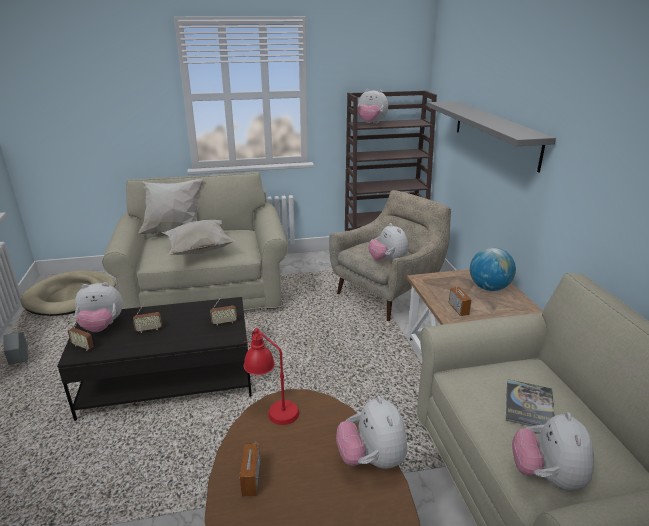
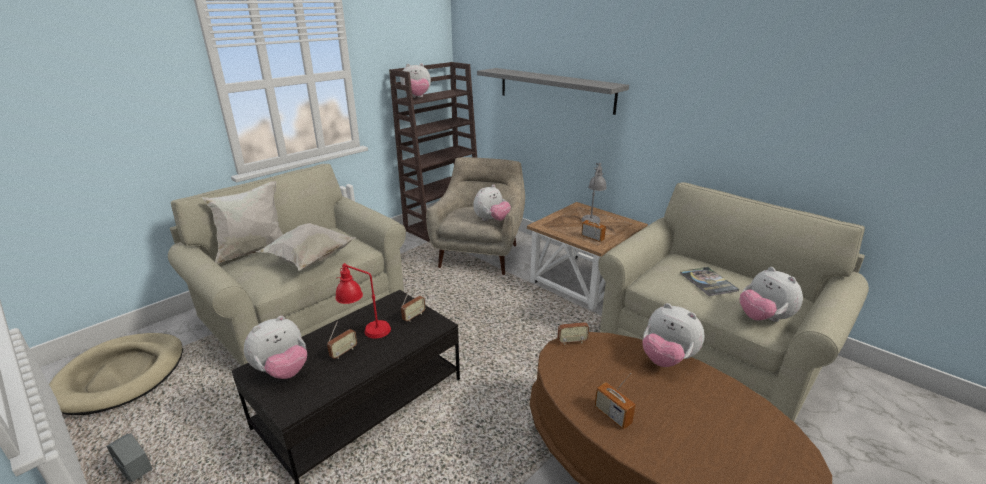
camera: 35 degrees left, 0 degrees up
(83, 346) = (287, 399): radio -> radio (572, 341)
(272, 408) = (558, 360): red table lamp -> red table lamp (365, 331)
(387, 261) = (491, 220): plush toy -> plush toy turned 75 degrees counterclockwise
(489, 288) = (592, 217): globe -> grey table lamp

